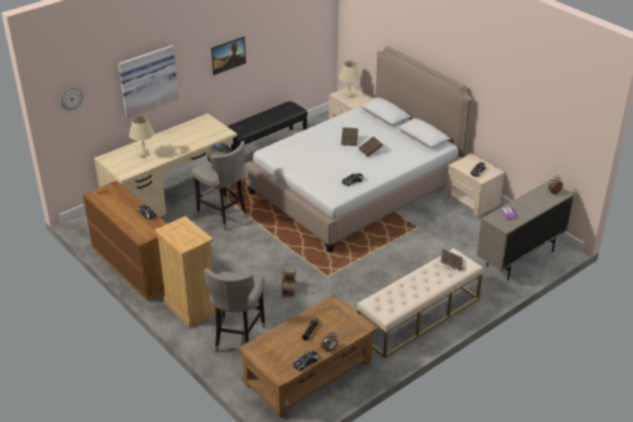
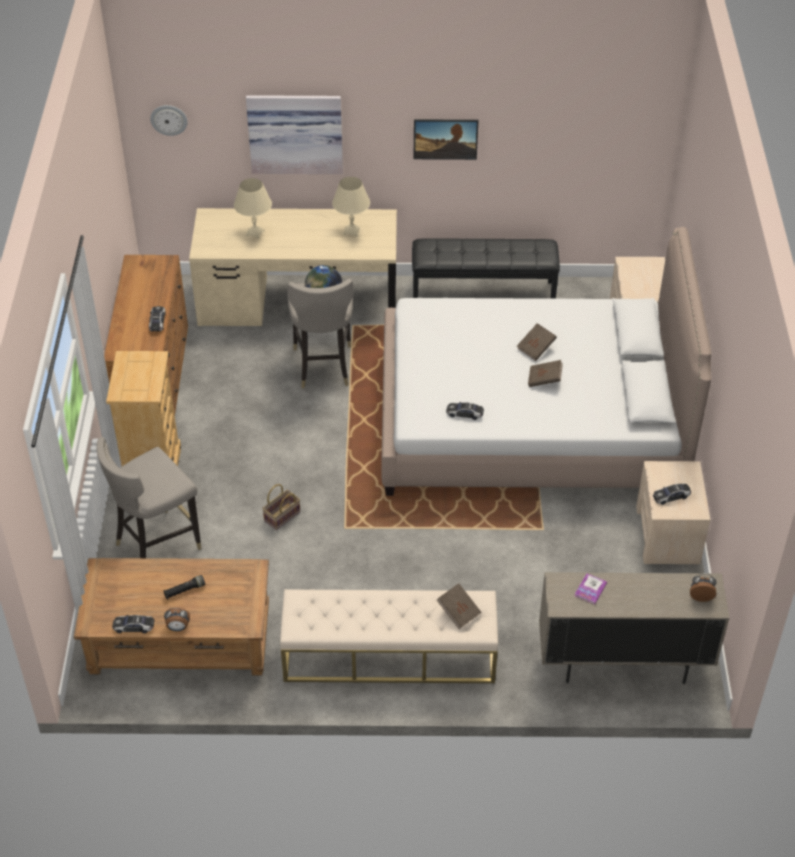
camera: 40 degrees right, 10 degrees up
(349, 95) = (641, 273): beige table lamp -> beige table lamp (351, 231)

